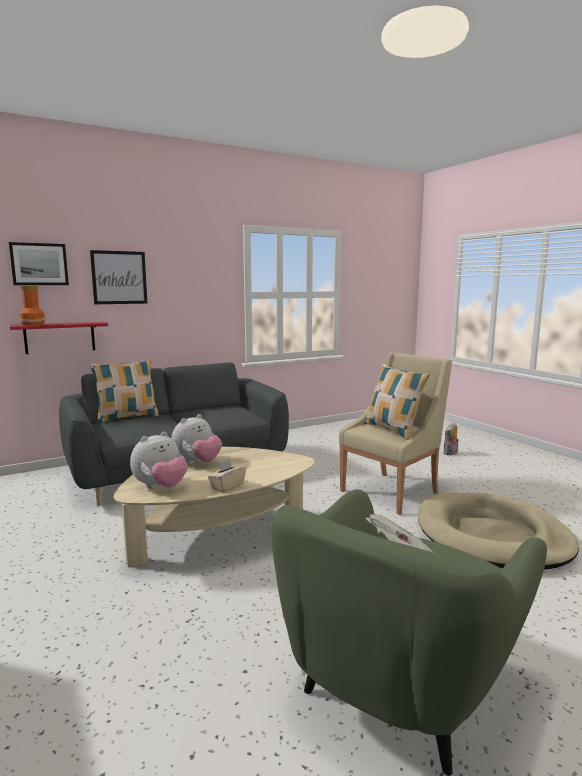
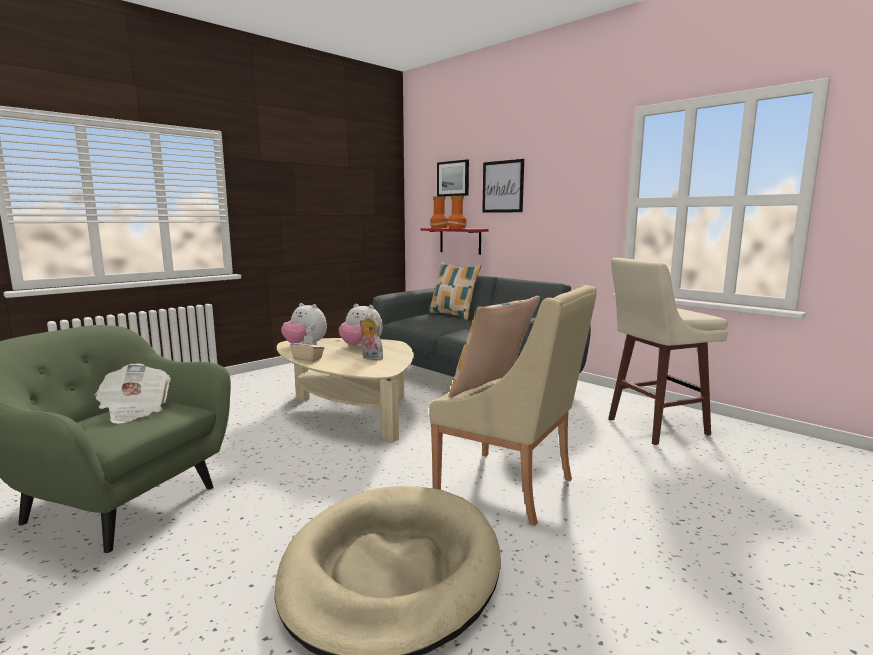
camera: 75 degrees right, 0 degrees up
(66, 323) = (456, 228): none -> vase
(320, 442) = (654, 427): none -> beige stool
(450, 453) = (769, 544): plush toy -> plush toy (370, 358)

